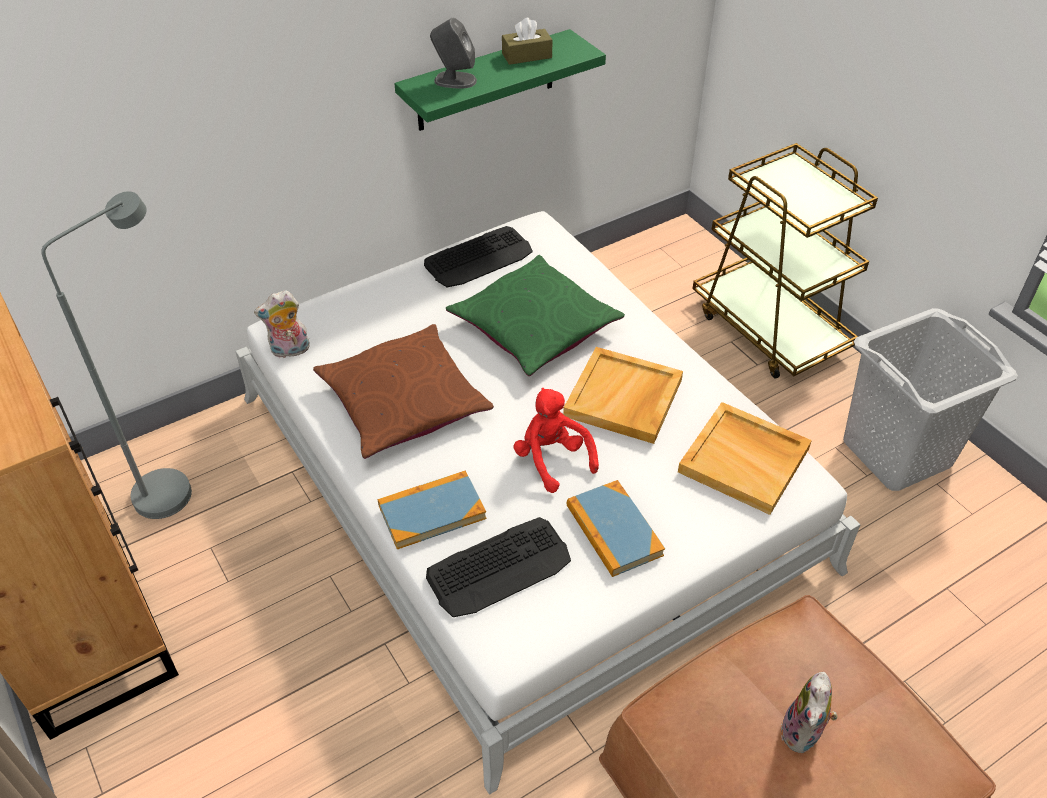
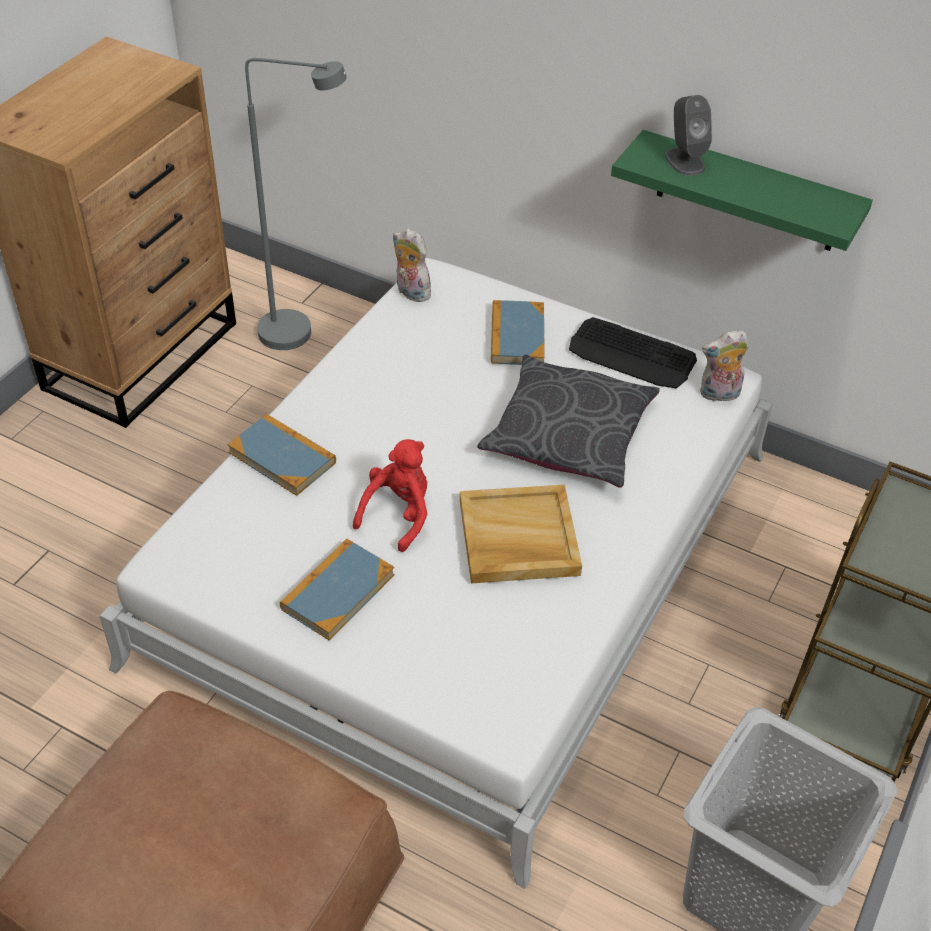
camera: 60 degrees right, 0 degrees up
(403, 310) = (517, 336): none -> book
(403, 402) = (400, 386): brown pillow -> none
(499, 567) = (247, 527): keyboard -> none
(527, 55) = (782, 189): brown tissue box -> none
(534, 327) = (568, 434): green pillow -> grey pillow
(745, 460) = (501, 668): beige tray -> none
(803, 734) = (197, 837): plush toy -> plush toy (719, 395)

